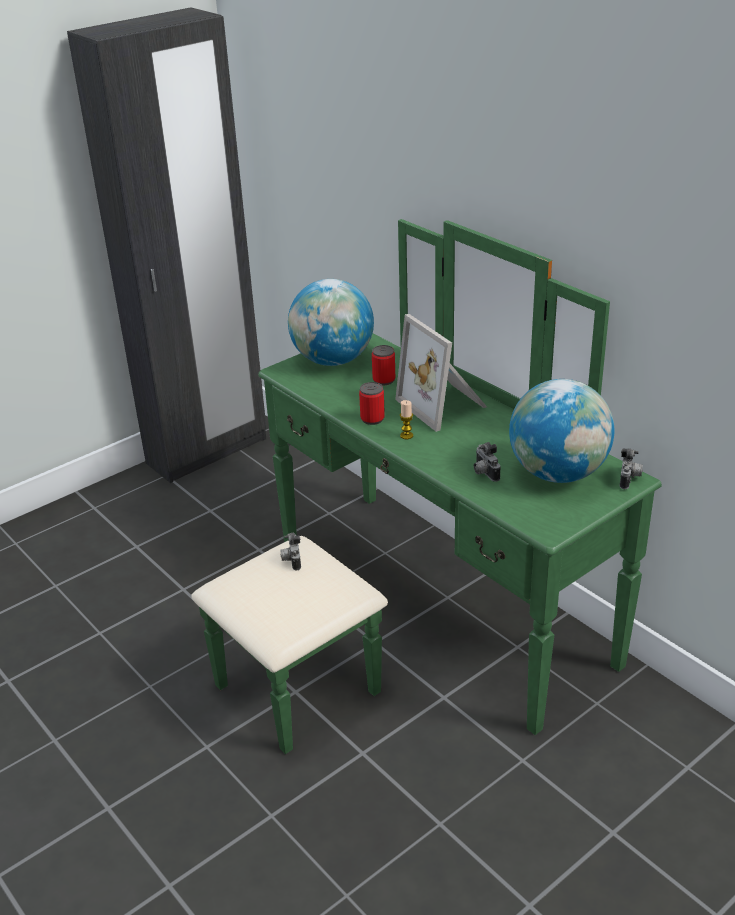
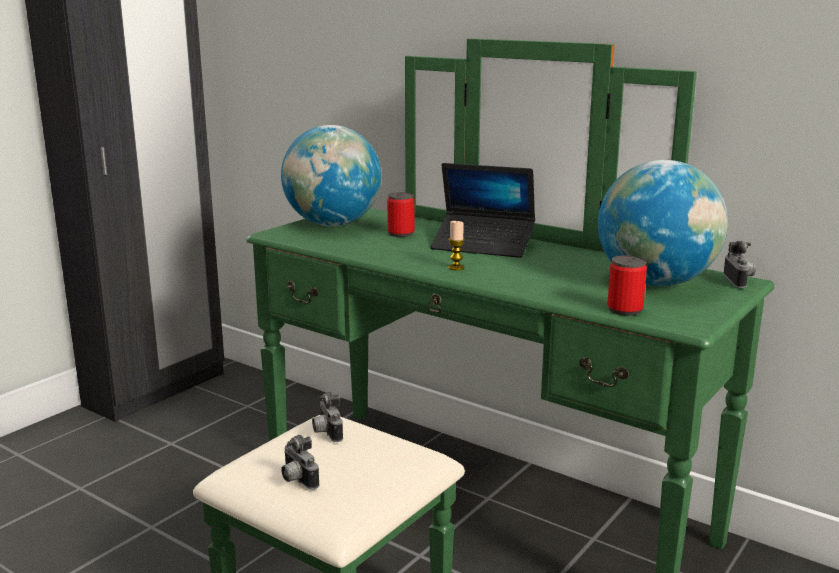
camera: 15 degrees left, 15 degrees down
(372, 419) = (406, 259): can -> can (624, 310)
(444, 405) = (483, 245): picture frame -> laptop
(484, 473) = (570, 288): camera -> camera (297, 480)

